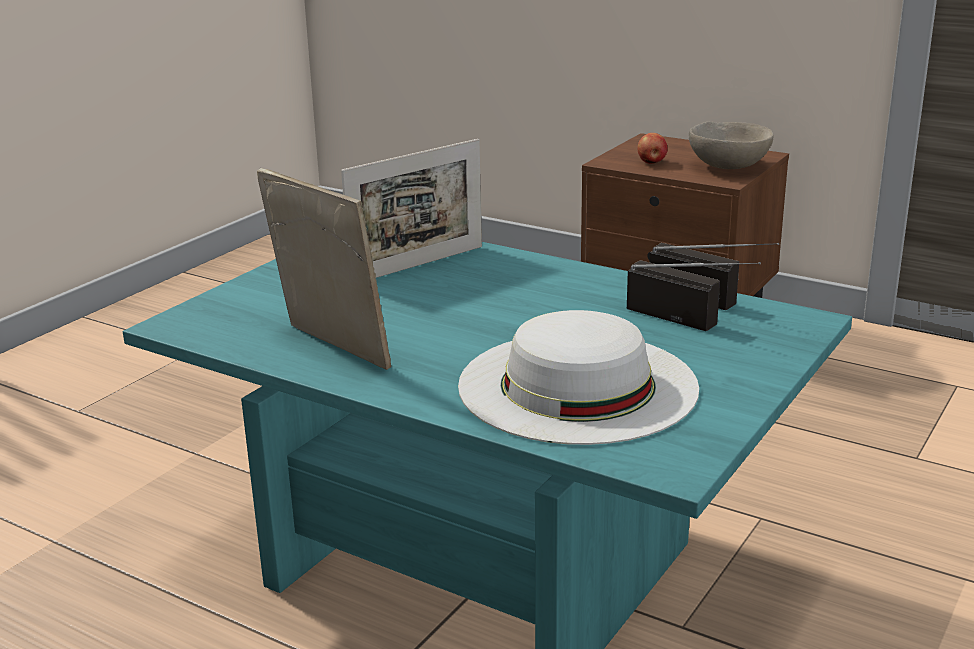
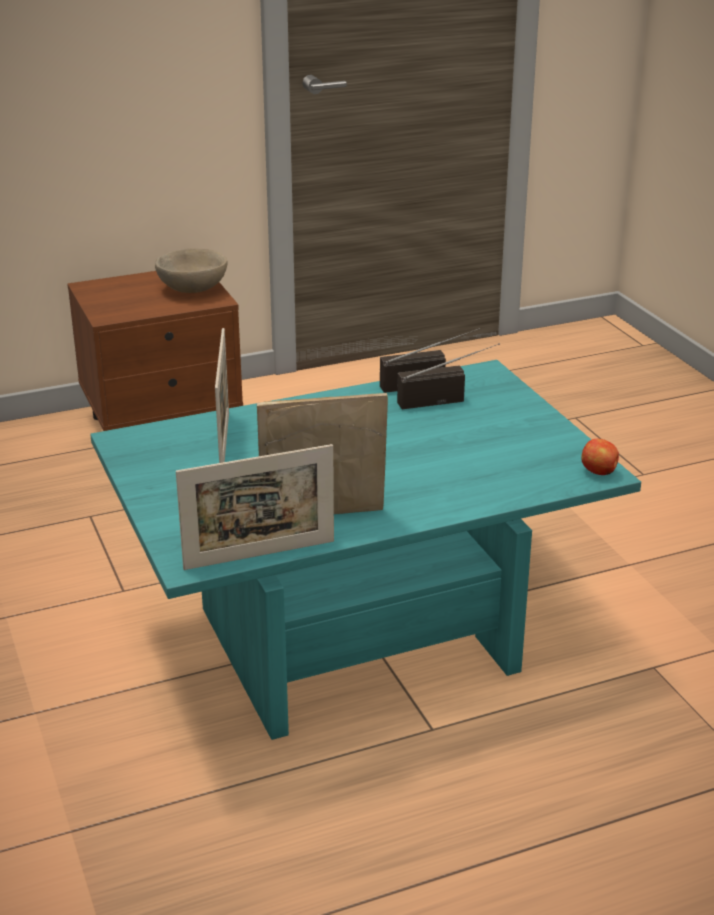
camera: 55 degrees left, 5 degrees up
(223, 346) = (259, 555): none -> picture frame
(577, 385) = (481, 461): white hat -> none
(651, 163) = (137, 305): apple -> apple (599, 472)

